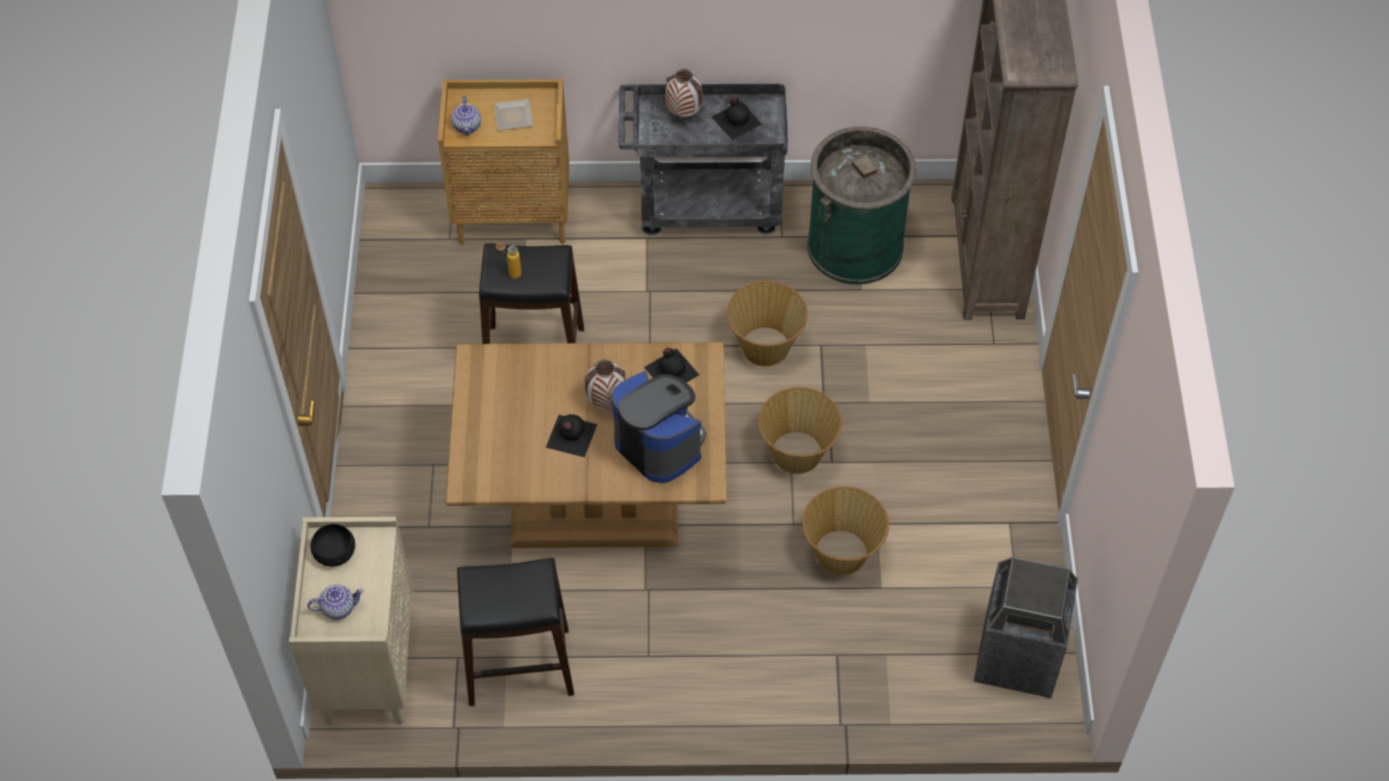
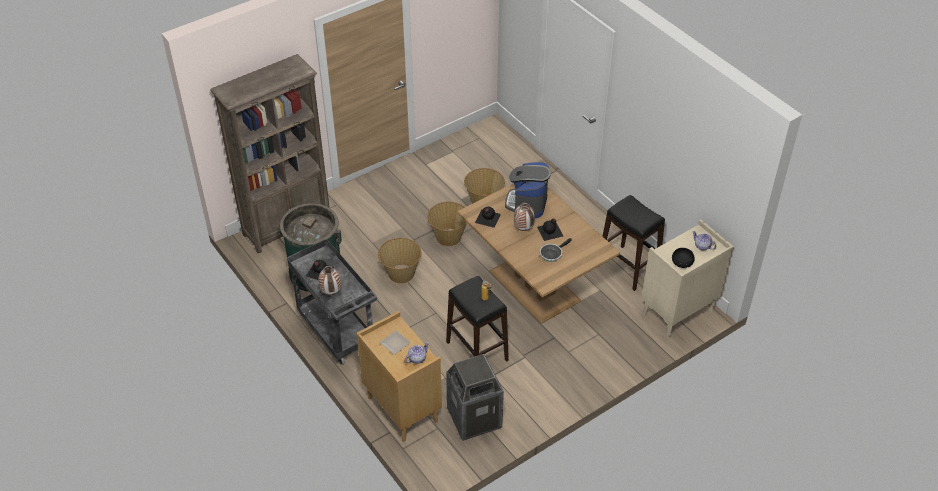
camera: 125 degrees left, 10 degrees down
(522, 407) = (552, 254): none -> frying pan
(1017, 658) = (483, 139): trash can -> trash can (474, 418)

